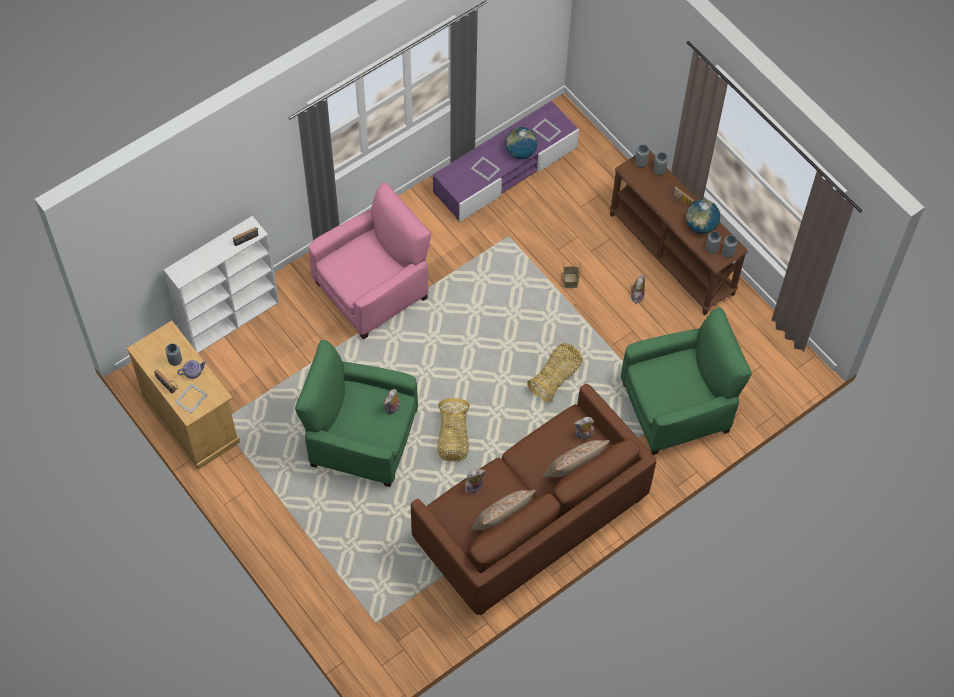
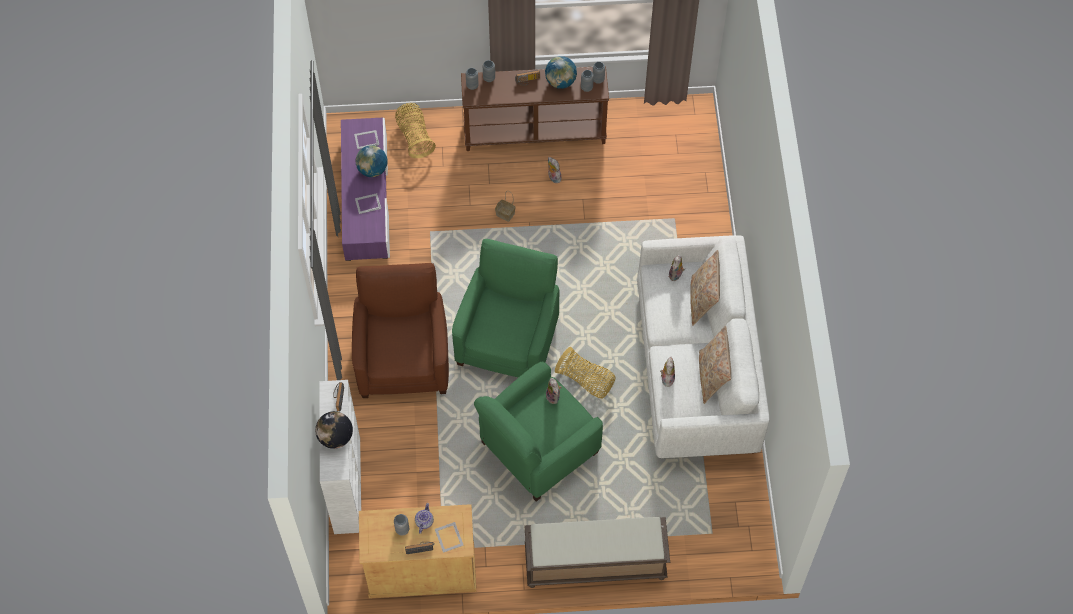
camera: 55 degrees left, 0 degrees up
(209, 257) = (335, 437): none -> globe
(283, 545) = (594, 564): none -> brown bench
(373, 289) = (403, 359): pink armchair -> brown armchair
(530, 519) = (696, 368): brown sofa -> white sofa
(555, 378) = (585, 276): basket -> basket (415, 137)
(677, 407) = (670, 210): green armchair -> green armchair (508, 340)

